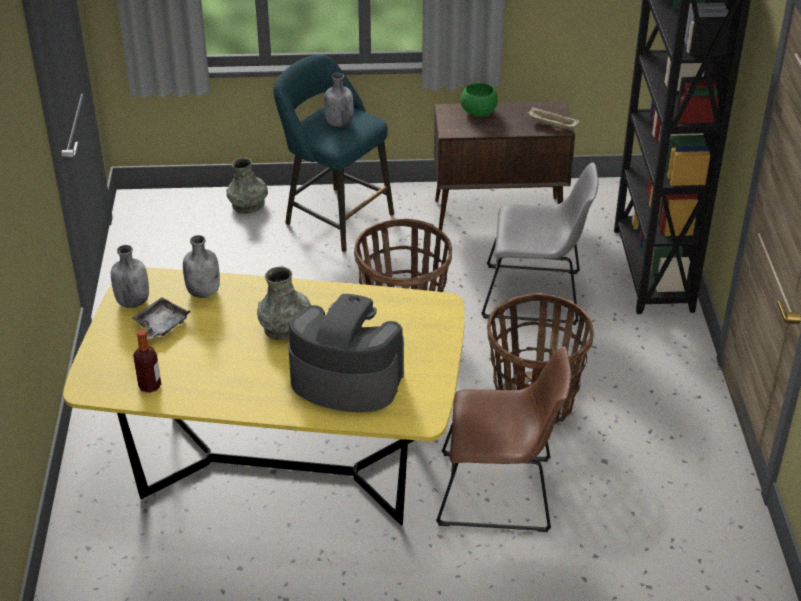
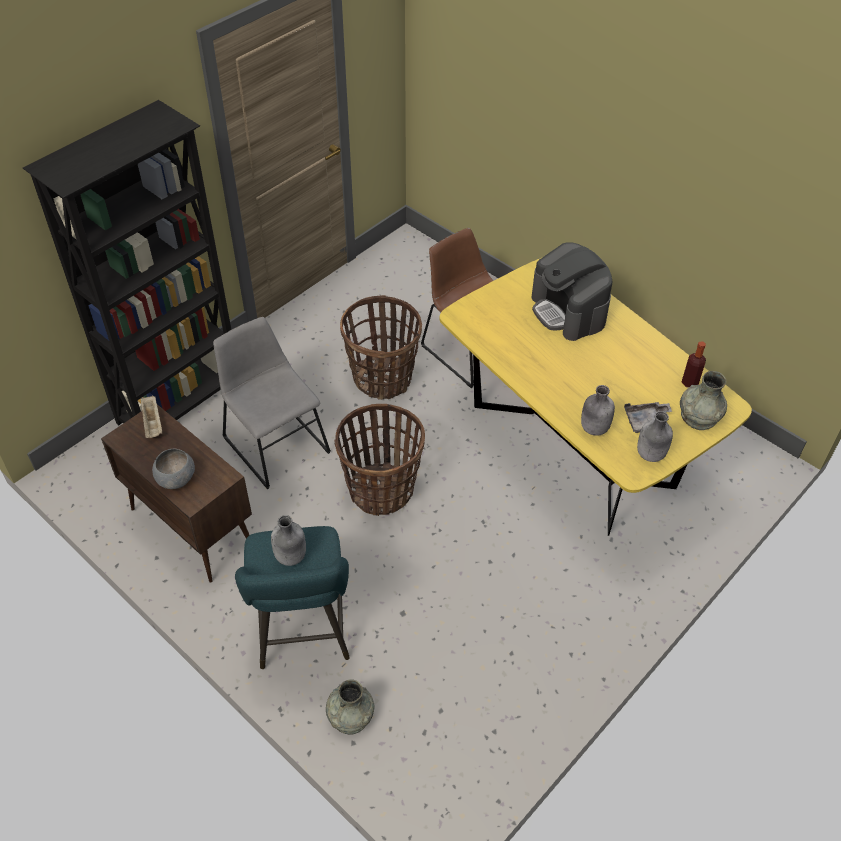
camera: 135 degrees left, 10 degrees up
(285, 327) = (567, 365): grey vase -> grey vase (699, 416)
(479, 112) = (175, 479): green bowl -> grey bowl

